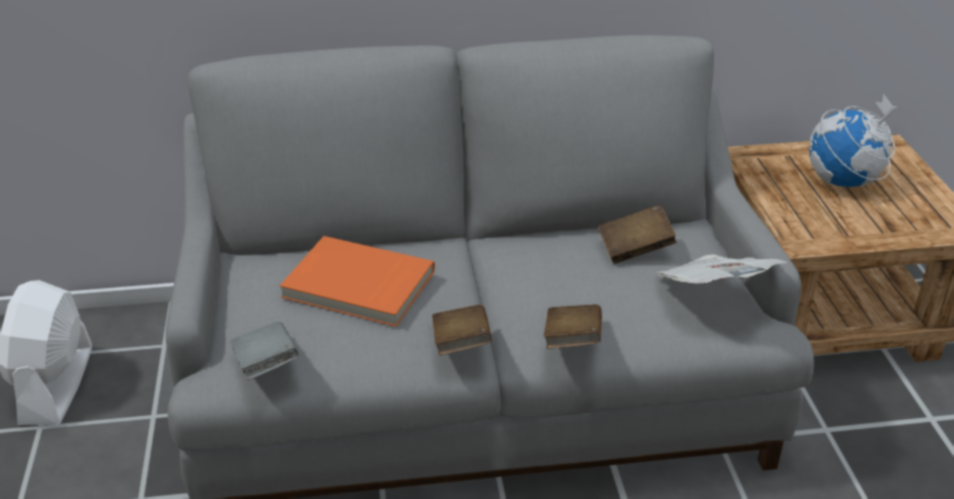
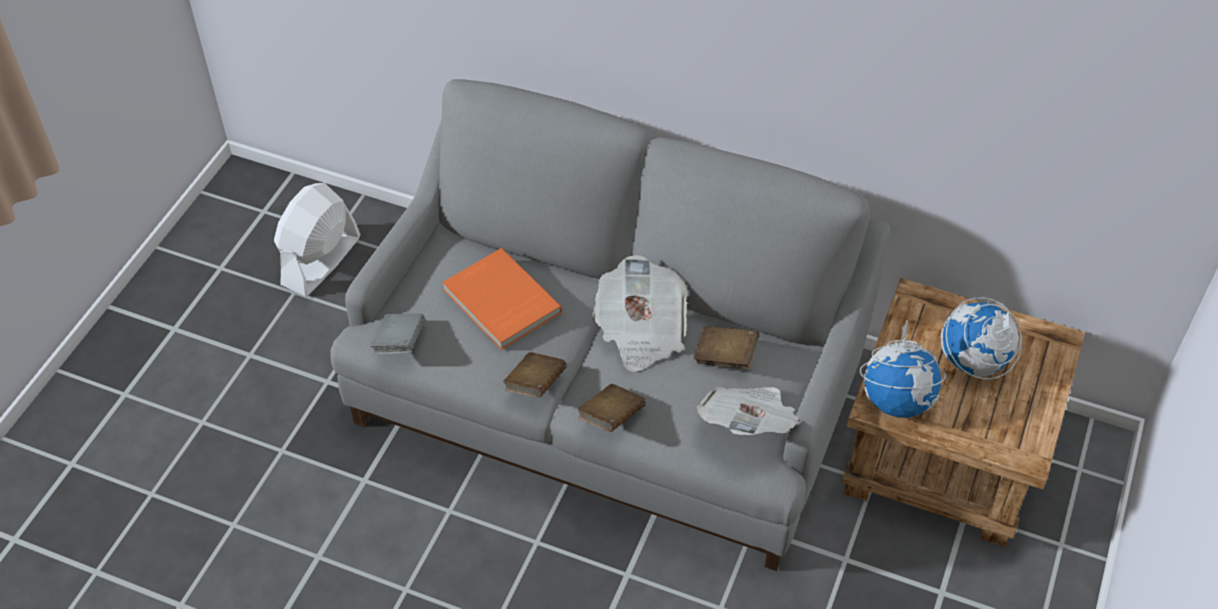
camera: 30 degrees right, 15 degrees up
(531, 259) = (640, 331): none -> newspaper
(816, 230) = (897, 400): none -> globe

